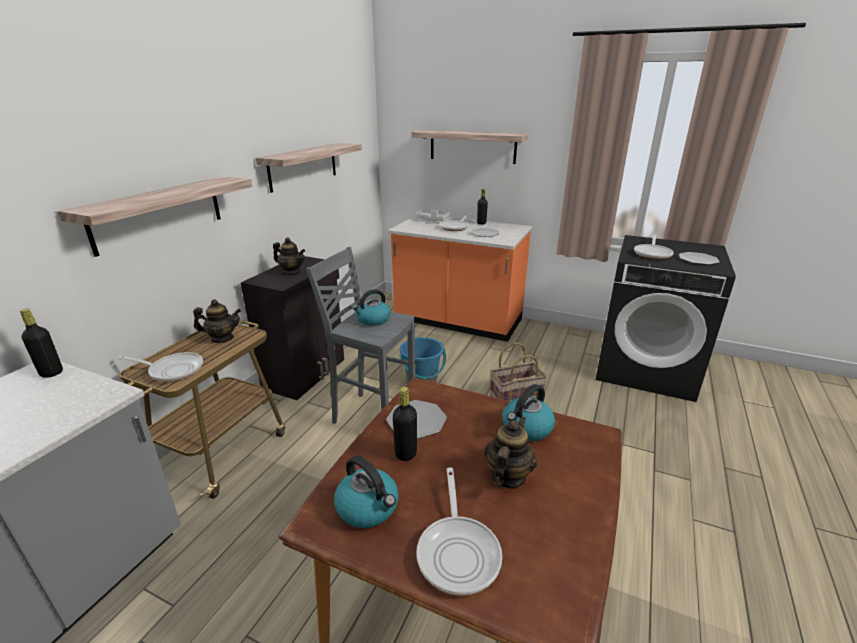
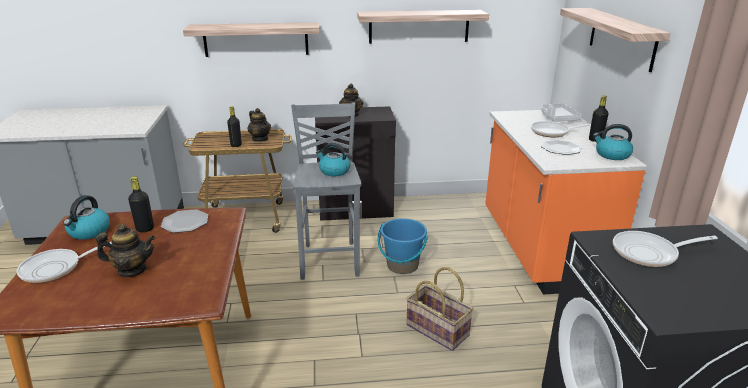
camera: 60 degrees right, 0 degrees up
(51, 373) = (151, 111): black bottle -> black bottle (236, 145)
(173, 370) = (211, 141): frying pan -> none
(526, 428) = (196, 267): kettle -> kettle (611, 155)
(698, 259) = (689, 295): plate -> none

